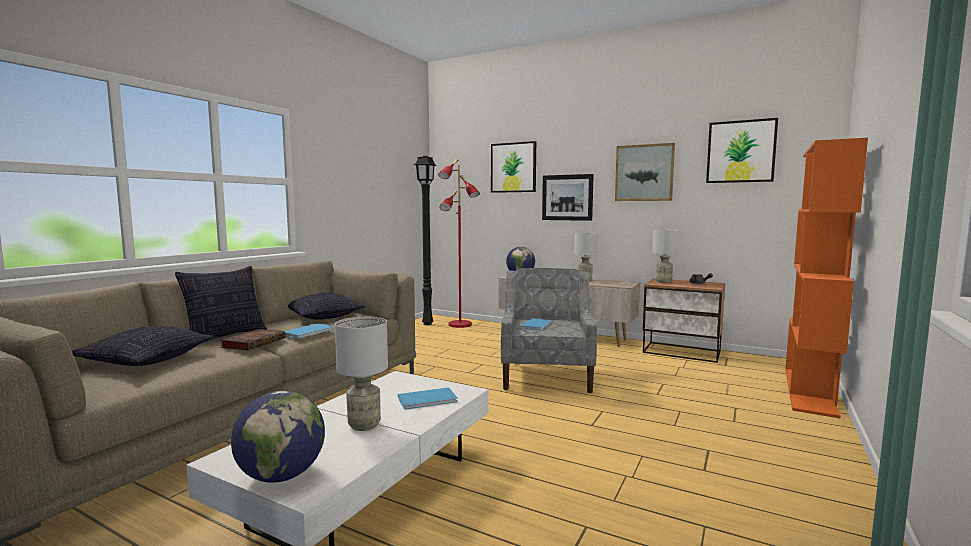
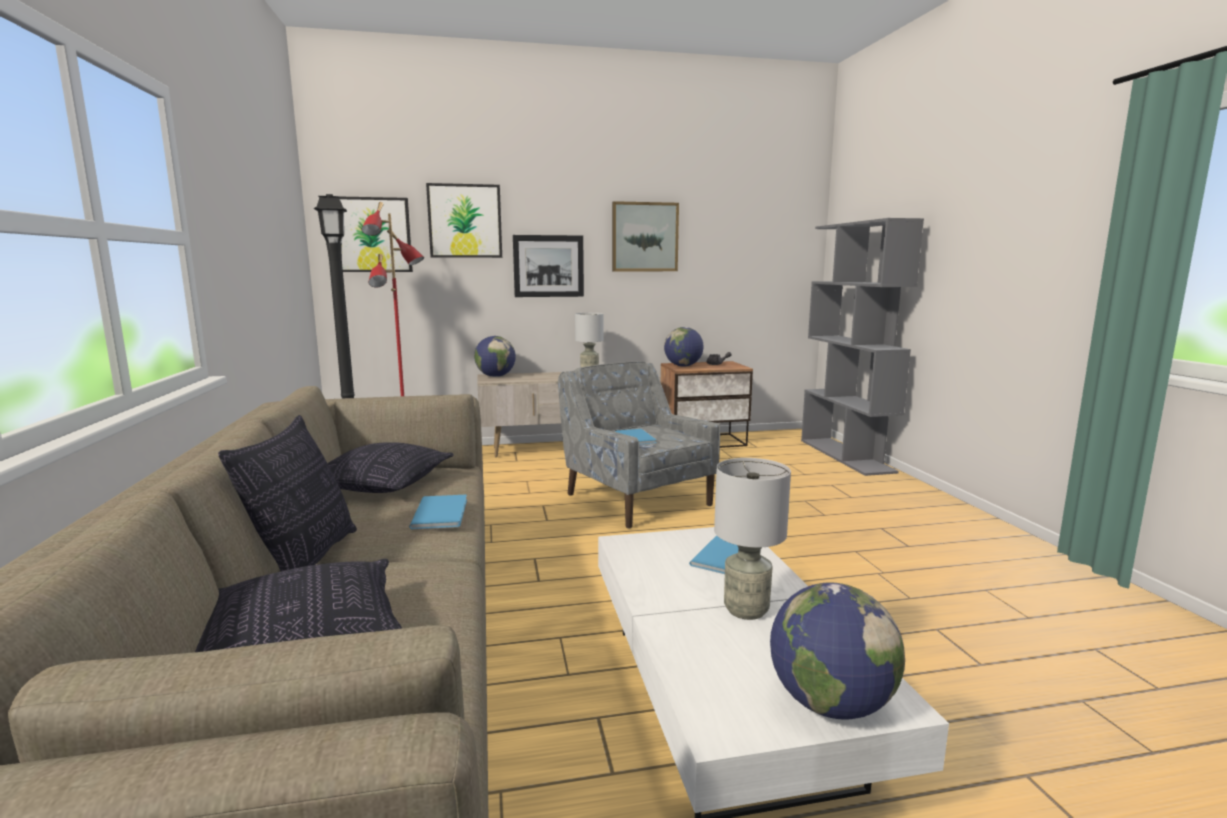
camera: 40 degrees left, 5 degrees up
(254, 343) = (407, 554): book -> none
(663, 282) = (683, 366): grey table lamp -> globe
(741, 151) = (742, 218): picture -> picture (372, 235)
(810, 391) = (846, 456): orange bookcase -> grey bookcase

